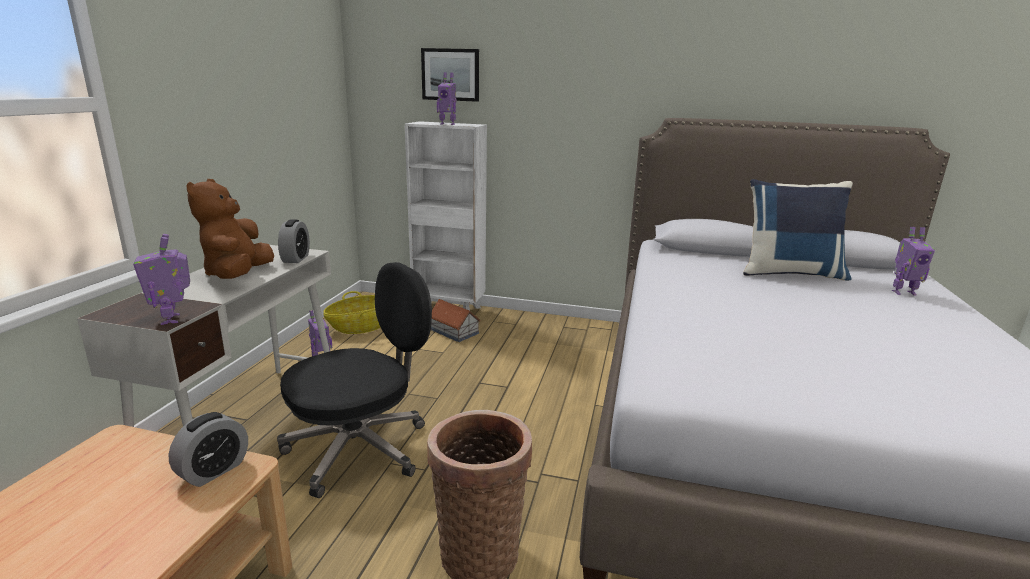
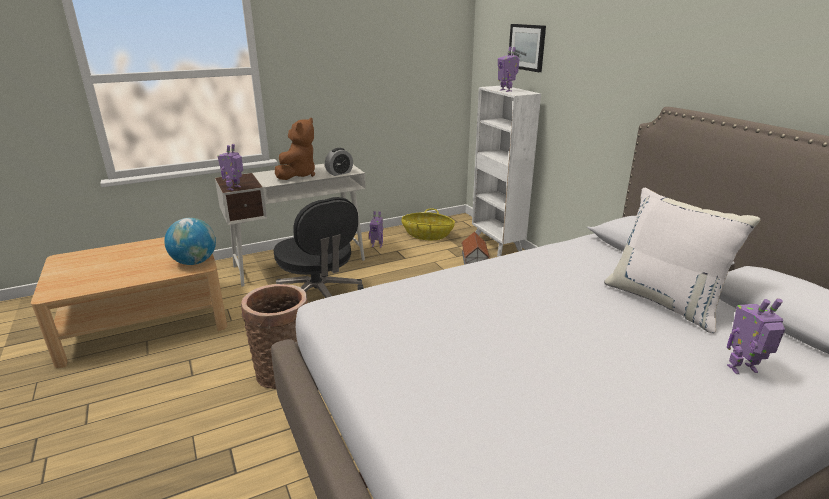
camera: 50 degrees right, 5 degrees up
(214, 471) = (194, 262): alarm clock -> globe
(238, 275) = (298, 175): brown plush toy -> brown plush toy turned 150 degrees clockwise
(360, 448) = (319, 298): black office chair -> black office chair turned 45 degrees clockwise
(790, 273) = (664, 301): blue pillow -> white pillow
(903, 292) = (743, 370): toy robot -> toy robot turned 120 degrees clockwise

